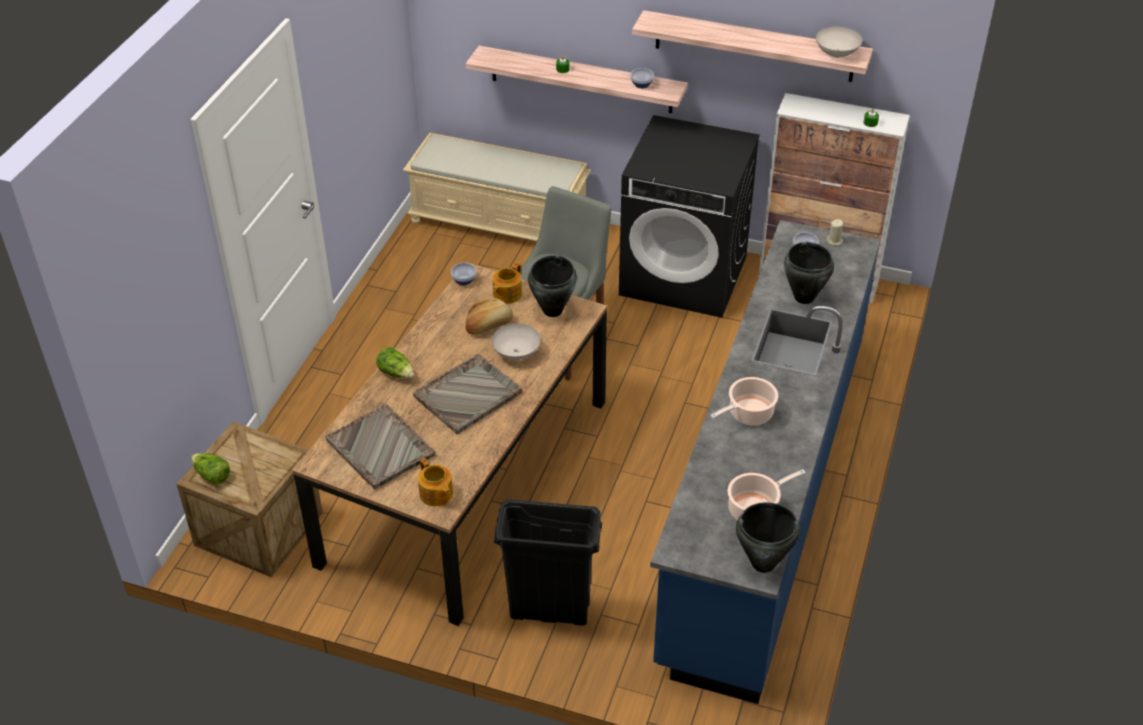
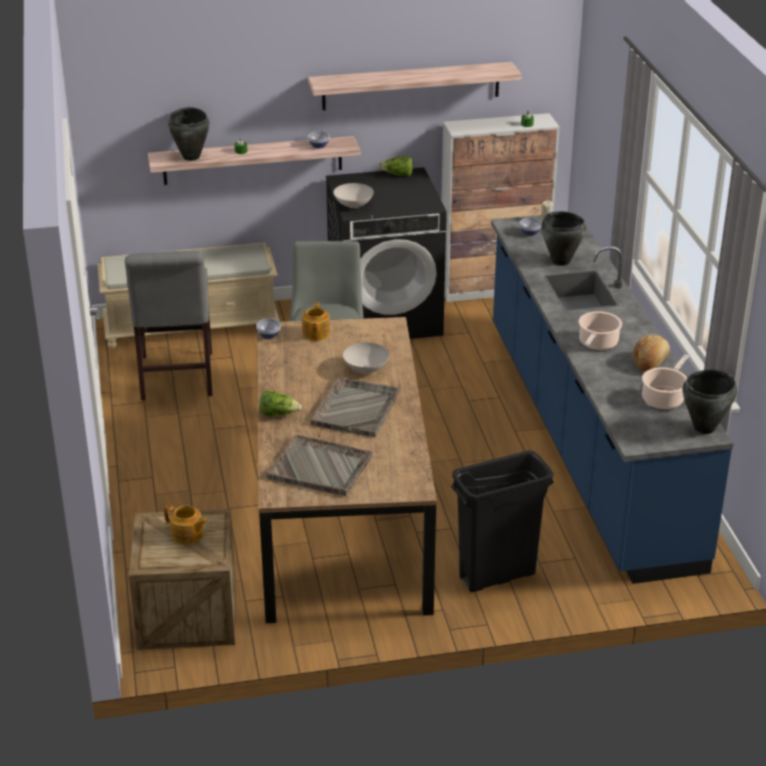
camera: 30 degrees left, 10 degrees down
(212, 475) = (157, 557): lettuce -> lettuce (397, 175)
(436, 494) = (401, 481): teapot -> teapot (187, 535)
(441, 277) = (176, 379): none -> grey chair
(489, 325) = (323, 358): bread -> bread (650, 362)
(553, 310) = (365, 333): black cooking pot -> black cooking pot (191, 157)
(837, 53) = (490, 70): white bowl -> white bowl (353, 205)

